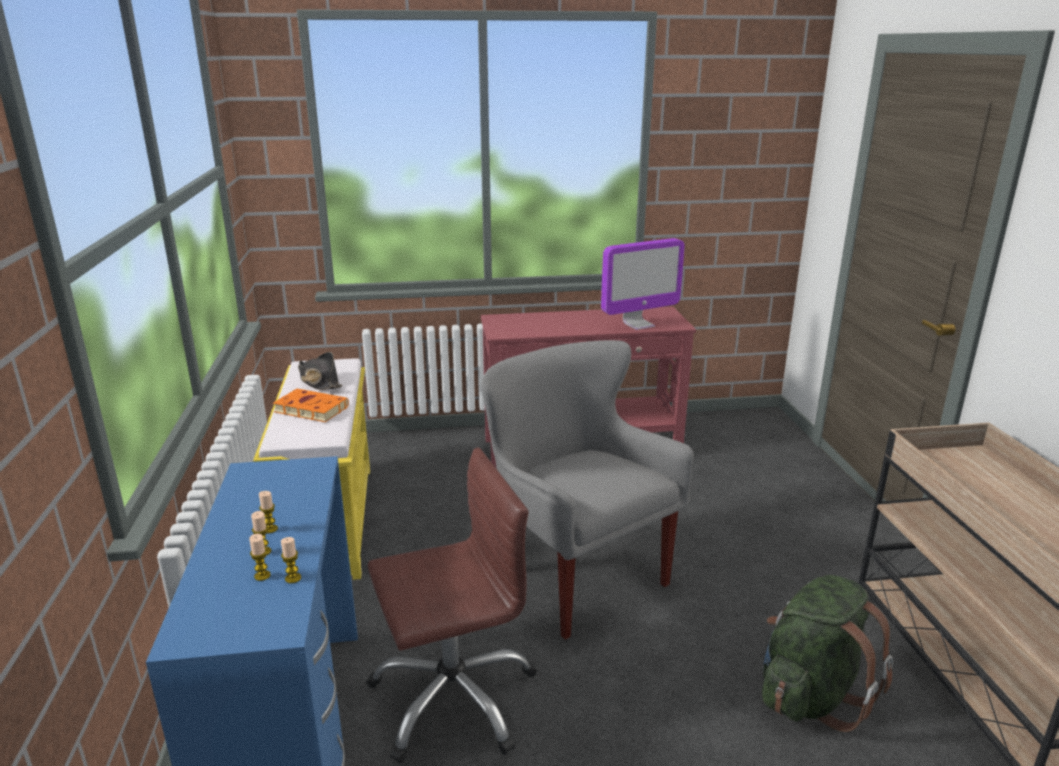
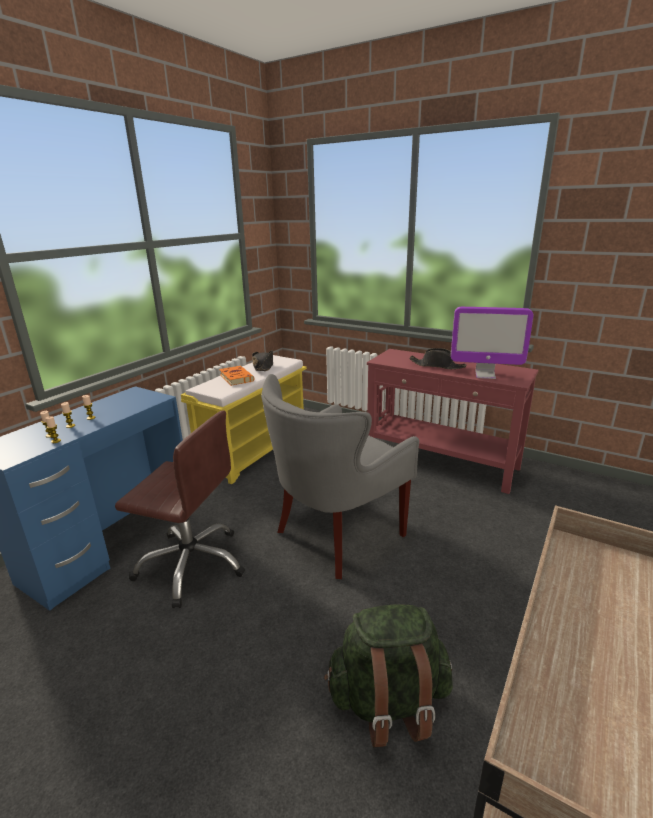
camera: 40 degrees right, 0 degrees up
(574, 325) = (437, 365): none -> black hat
(576, 575) = (336, 534): grey armchair -> grey armchair turned 135 degrees counterclockwise

